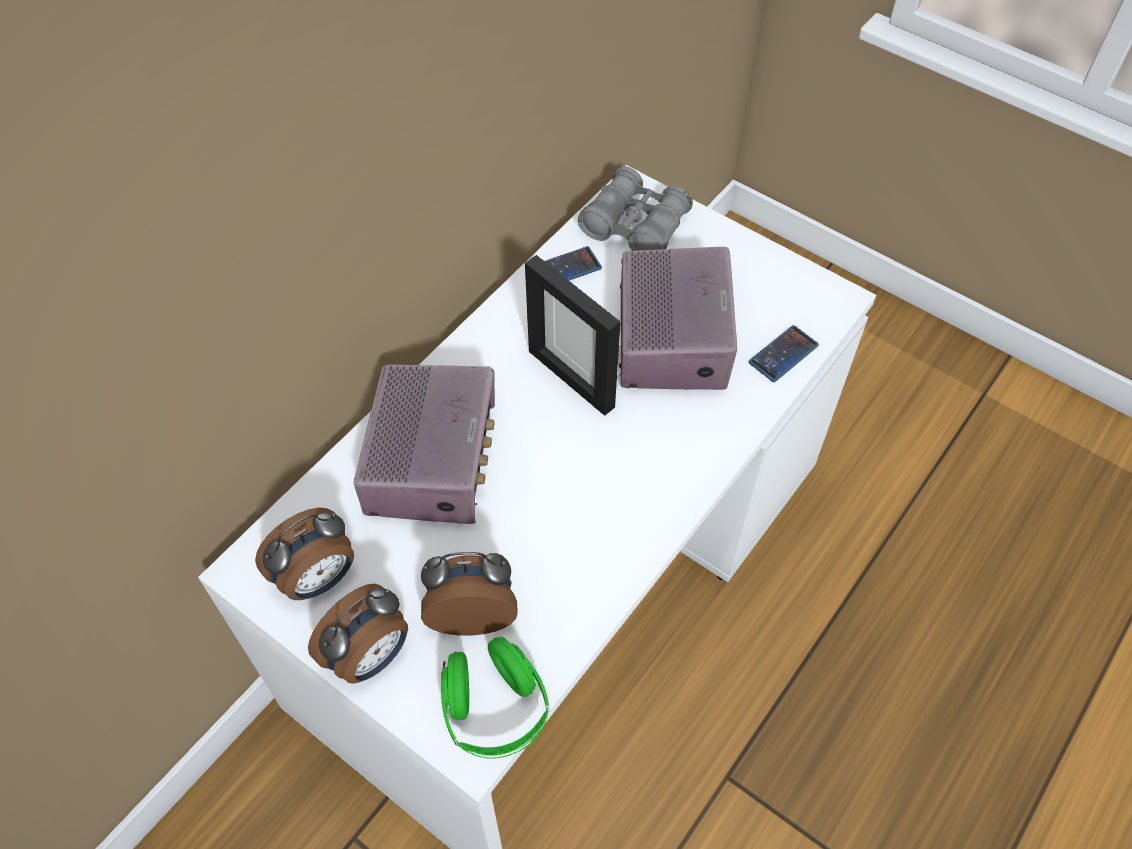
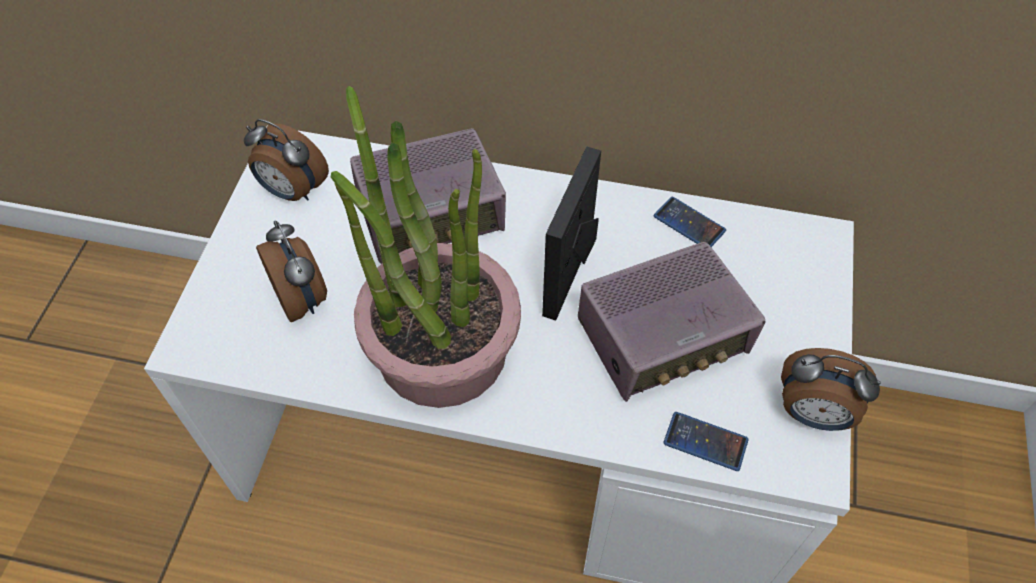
camera: 65 degrees right, 0 degrees up
(370, 656) = (240, 250): alarm clock -> alarm clock (813, 413)
(494, 710) = (223, 348): green headphones -> none
(597, 509) = (441, 348): none -> potted plant
(635, 226) = (779, 257): grey binoculars -> none

